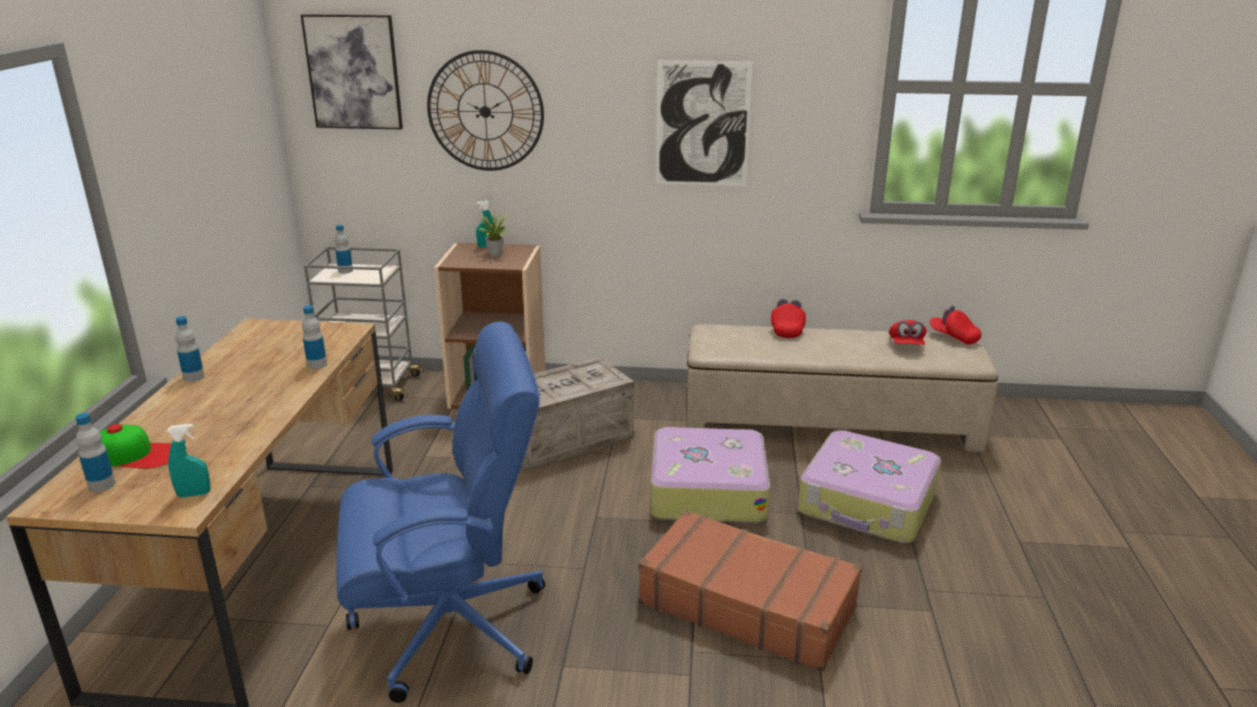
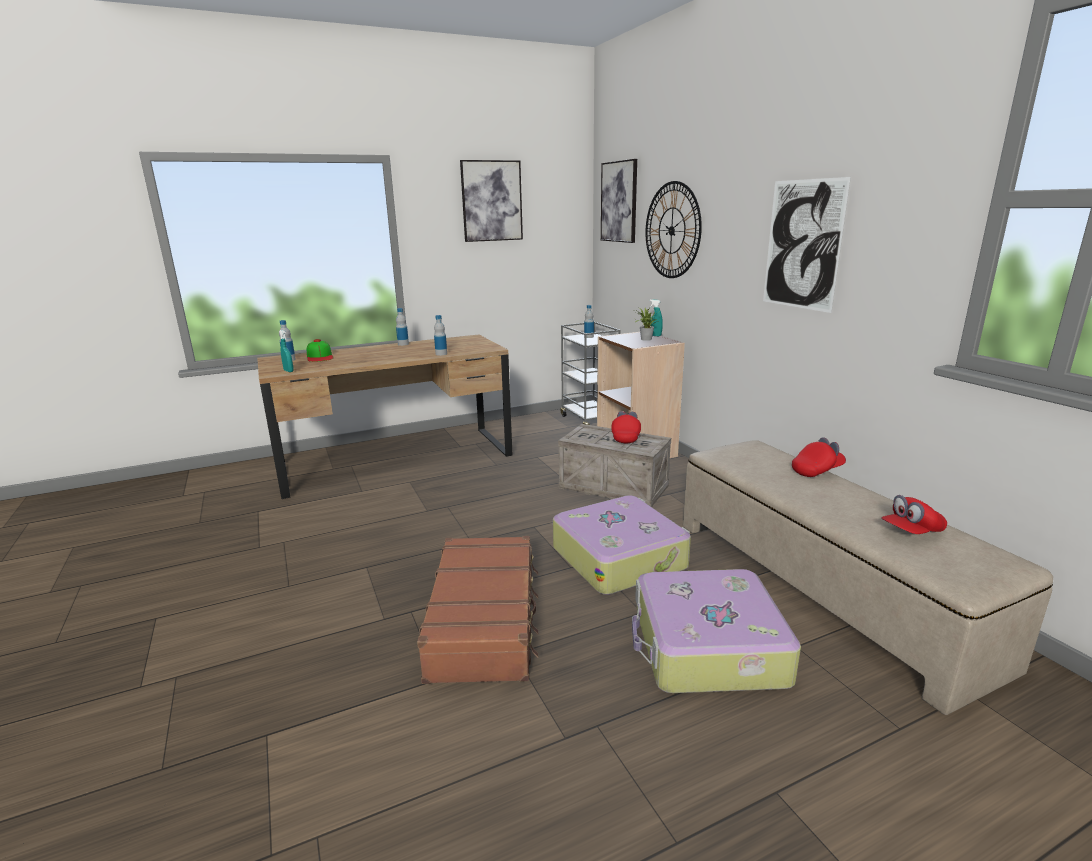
camera: 60 degrees right, 5 degrees down
(188, 95) = (491, 201): none -> picture
(450, 627) = (380, 521): blue office chair -> none
(953, 337) = (1002, 556): red cap -> red cap (625, 437)

